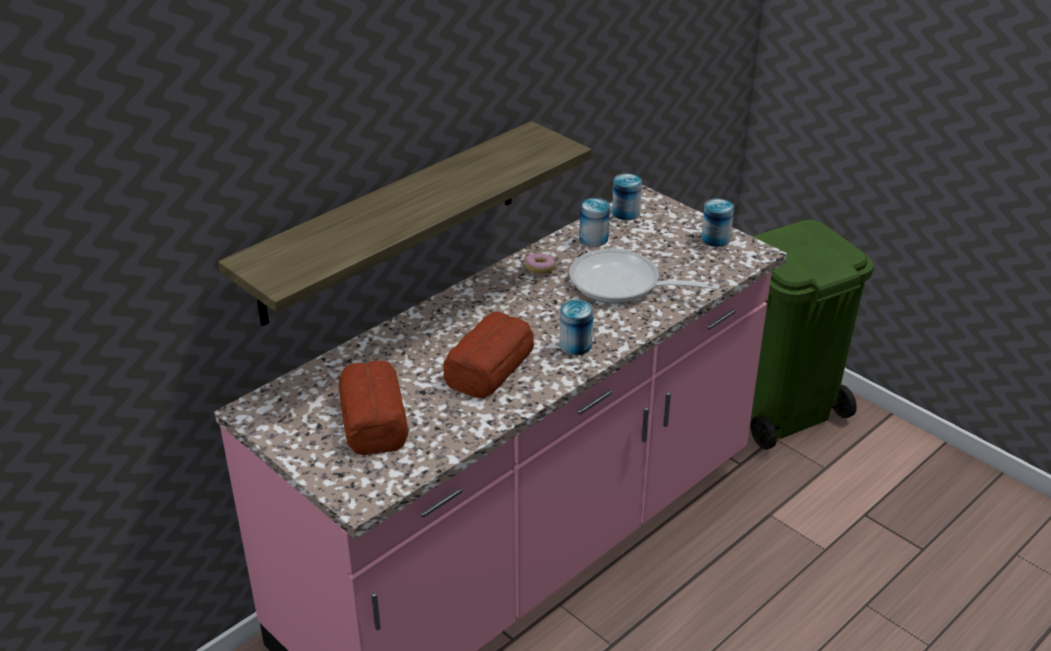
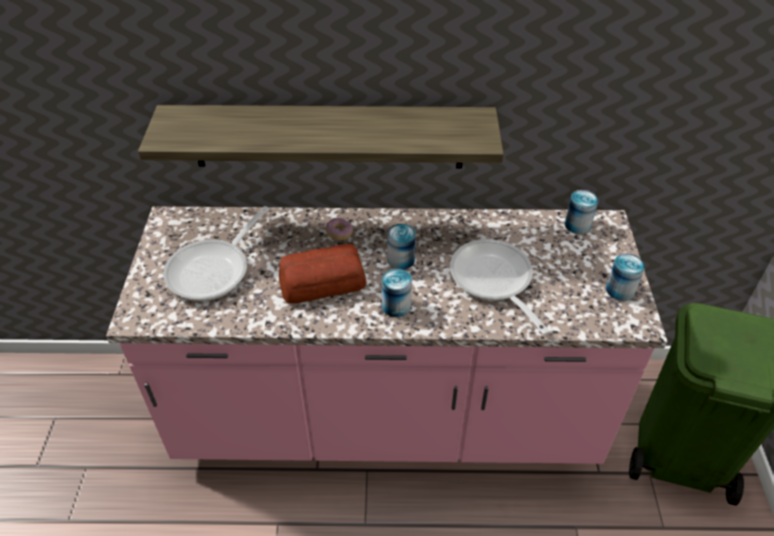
camera: 45 degrees right, 10 degrees up
(374, 418) = (214, 270): bread -> frying pan
(539, 269) = (453, 232): donut -> donut (339, 233)
(593, 238) = (524, 231): can -> can (401, 259)

